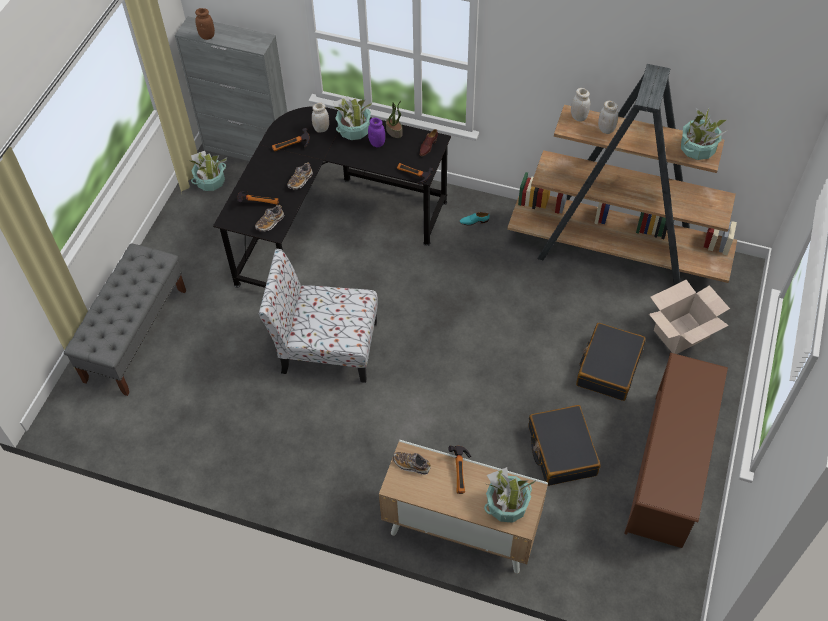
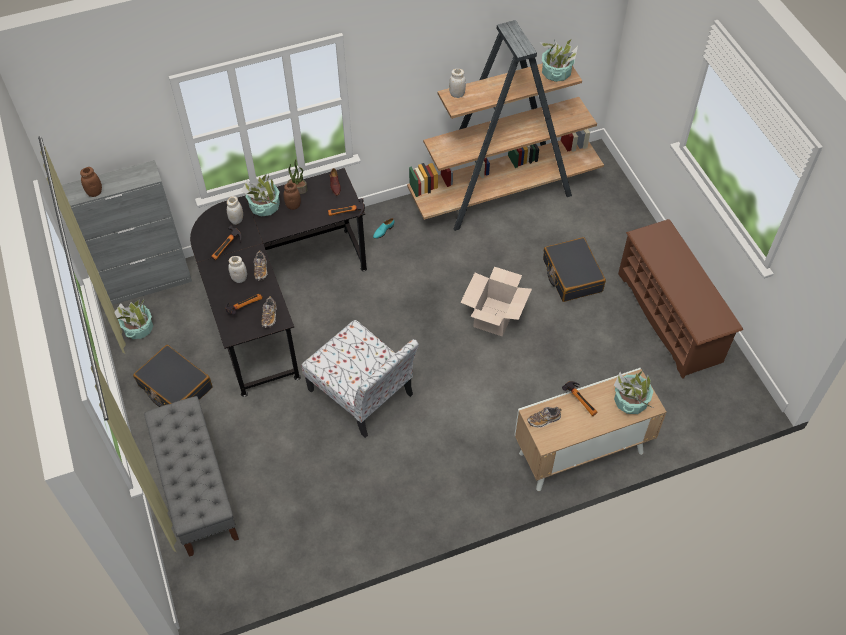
camera: 40 degrees left, 0 degrees up
(326, 347) = (362, 393): chair -> chair turned 105 degrees counterclockwise
(377, 143) = (293, 206): purple jar -> brown jar
(561, 451) = (594, 352): black suitcase -> black suitcase (175, 387)
(606, 129) = (484, 93): white jar -> white jar (239, 278)
(681, 334) = (596, 222): cardboard box -> cardboard box (495, 317)

